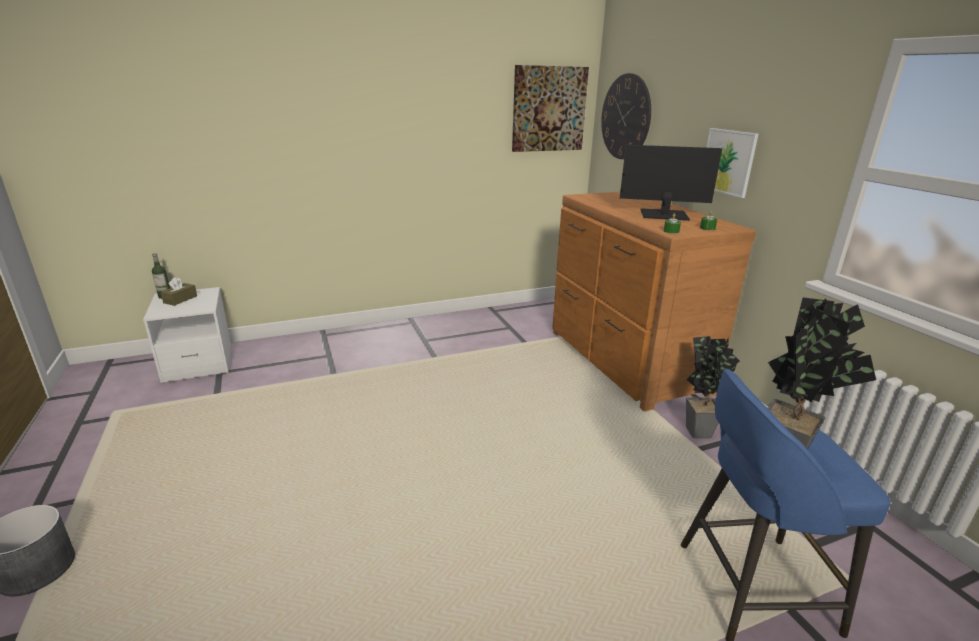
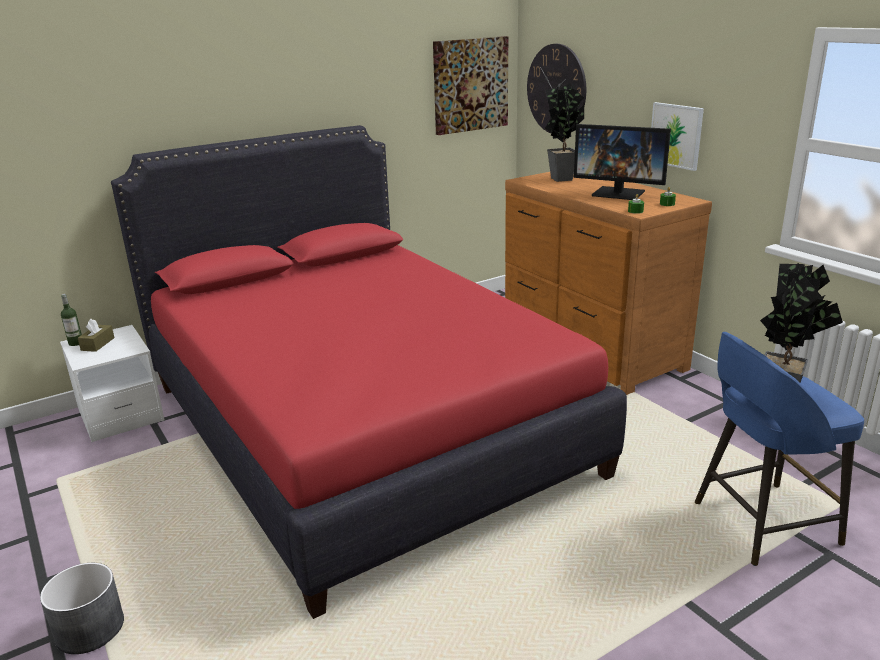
camera: 10 degrees left, 0 degrees up
(385, 405) = (360, 428): none -> red bed
(663, 215) = (619, 193): monitor -> monitor turned 150 degrees counterclockwise
(699, 429) = (682, 404): potted plant -> potted plant (562, 178)

